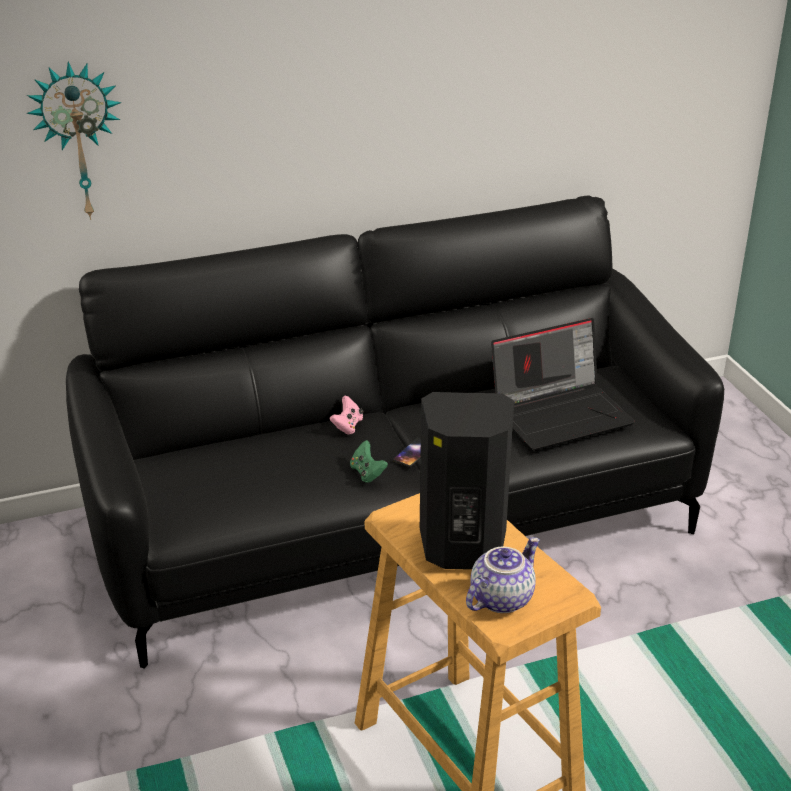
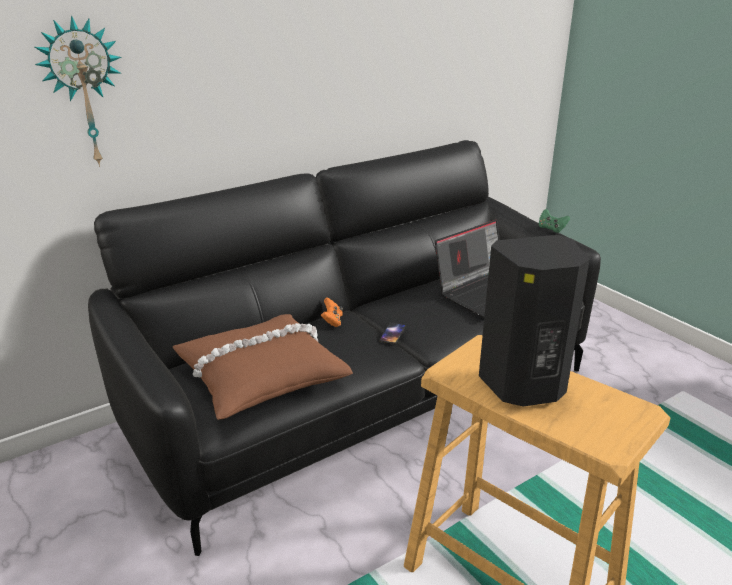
camera: 15 degrees left, 5 degrees down
(237, 482) = (260, 375): none -> brown pillow
(347, 426) = (332, 321): pink game controller -> orange game controller
(367, 473) = (366, 352): green game controller -> green game controller (551, 229)
(500, 598) = (588, 423): teapot -> none

